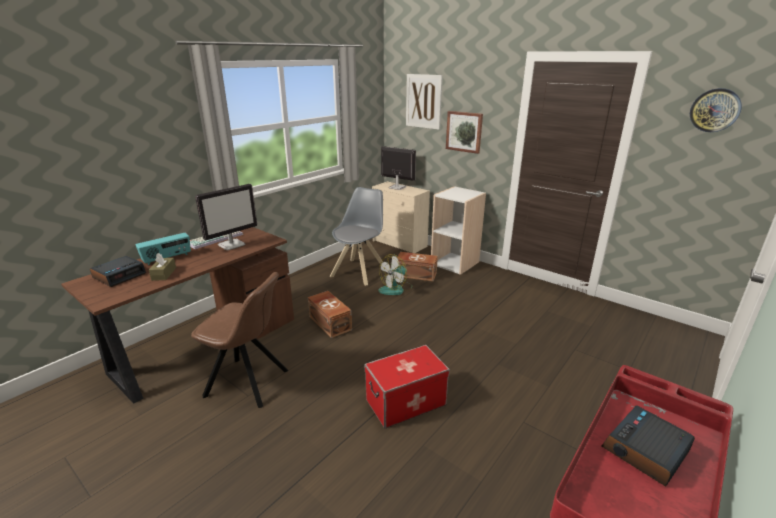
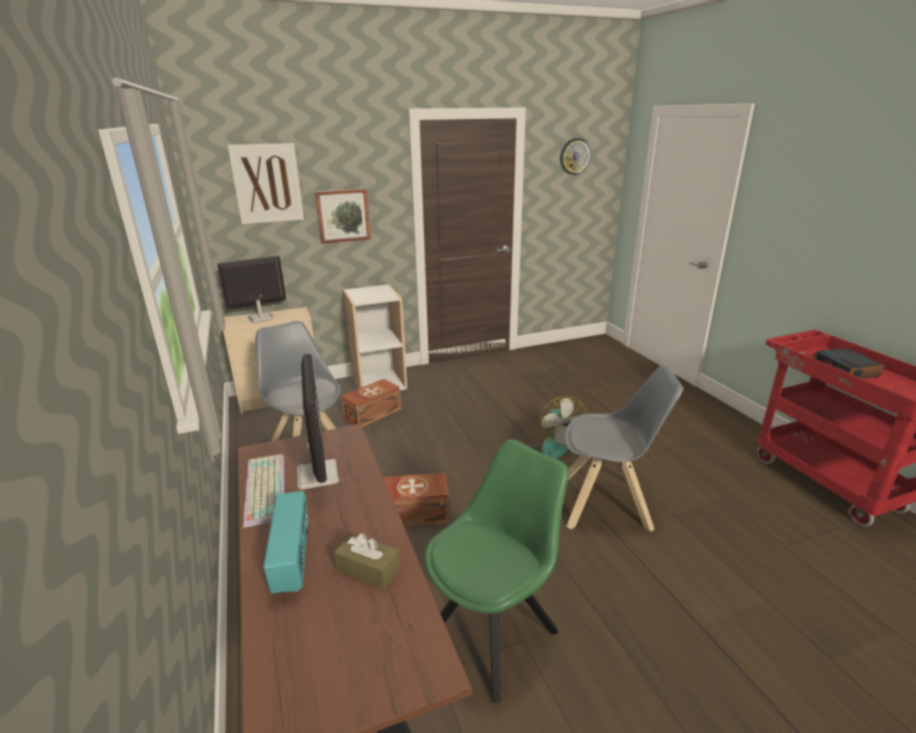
camera: 60 degrees left, 0 degrees up
(120, 275) = (311, 641): alarm clock -> none
(248, 383) = (493, 635): brown chair -> green chair
(396, 289) = (388, 438): fan -> fan (551, 444)
(405, 402) = (606, 504): storage box -> grey chair

